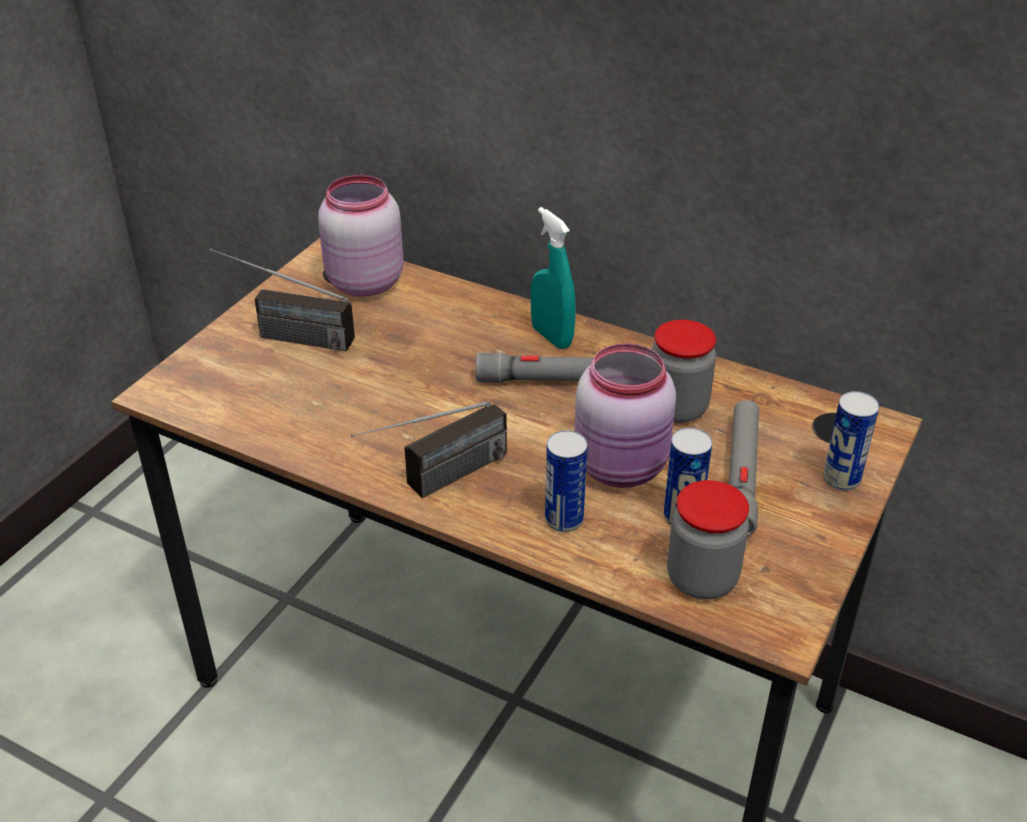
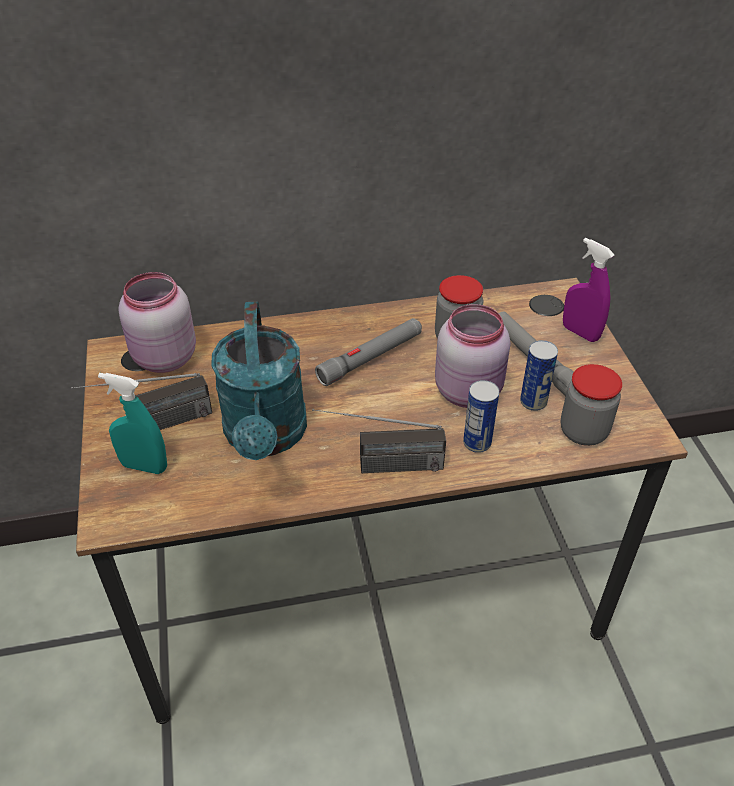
camera: 40 degrees left, 5 degrees up
(366, 397) = (266, 437): none -> turquoise watering can
(436, 483) = (379, 466): radio -> radio turned 75 degrees clockwise
(551, 337) = (333, 332): turquoise spray bottle -> turquoise spray bottle (144, 466)
(841, 478) = (580, 333): can -> purple spray bottle

